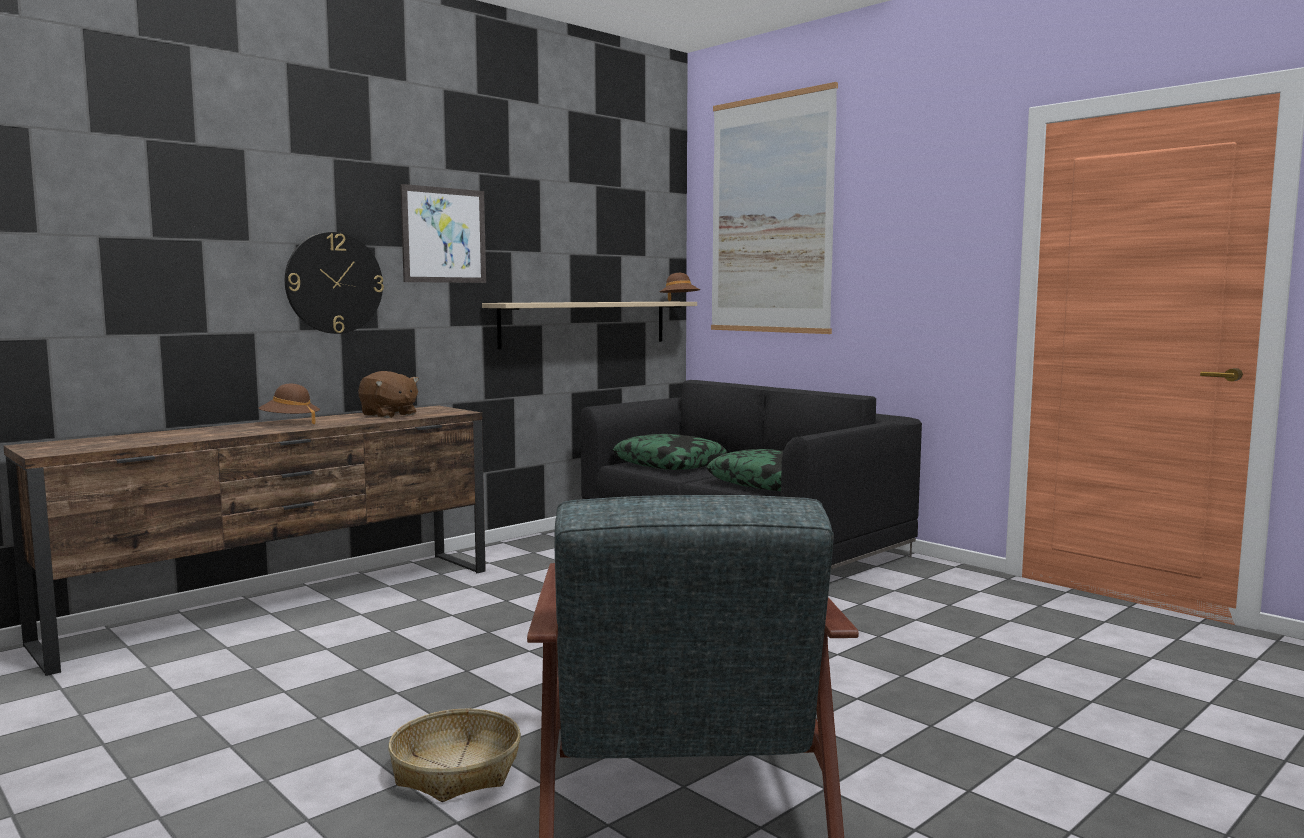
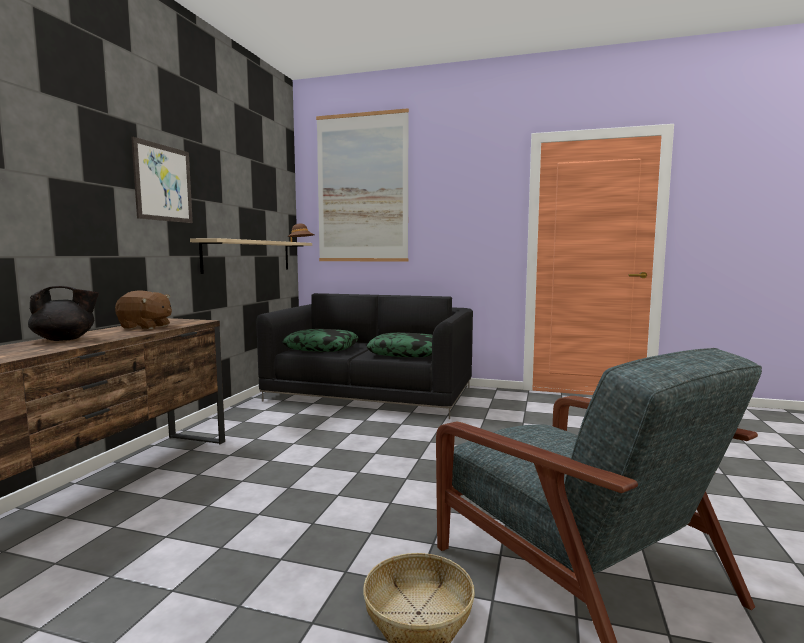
camera: 30 degrees left, 0 degrees up
(290, 423) = (65, 339): brown hat -> black teapot
(334, 283) = (84, 215): wall clock -> none

